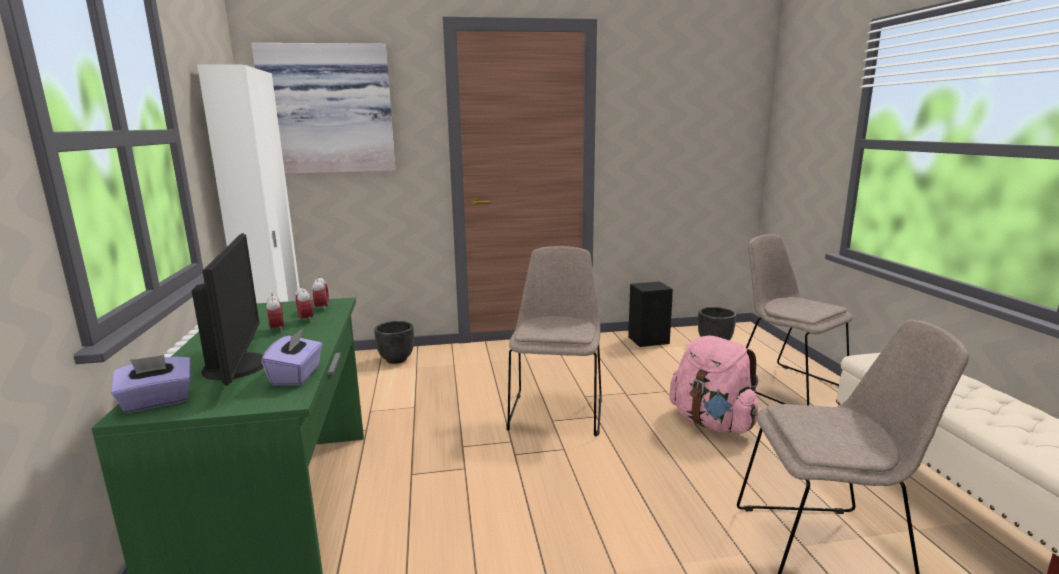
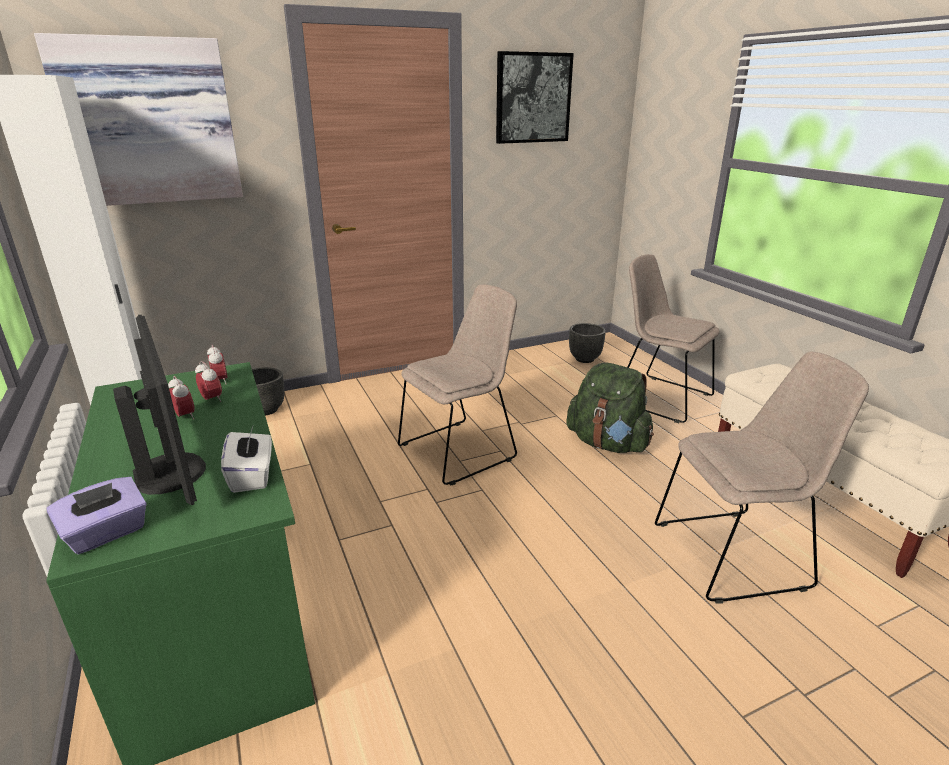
camera: 15 degrees left, 10 degrees up
(297, 375) = (252, 476): purple tissue box -> white tissue box
(556, 411) = (460, 450): beige chair -> beige chair turned 60 degrees clockwise
(649, 340) = (523, 361): black speaker -> none
(665, 91) = (533, 98): none -> picture
(712, 423) = (608, 443): pink backpack -> green backpack

